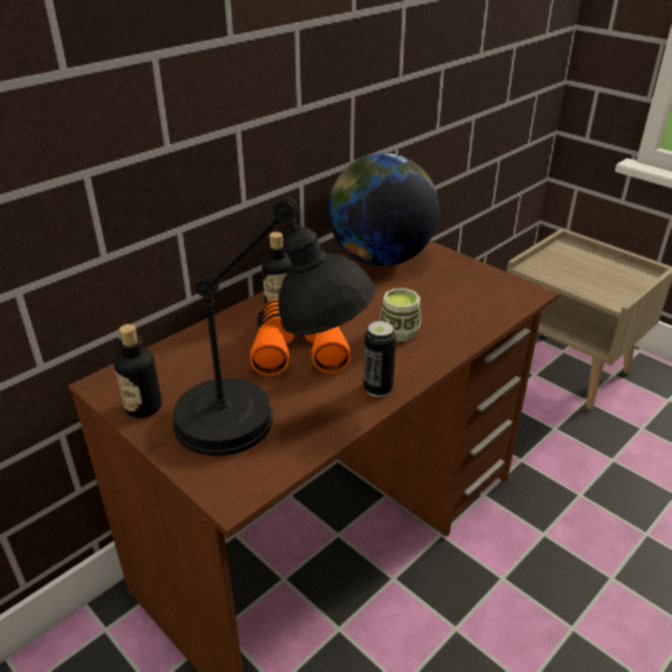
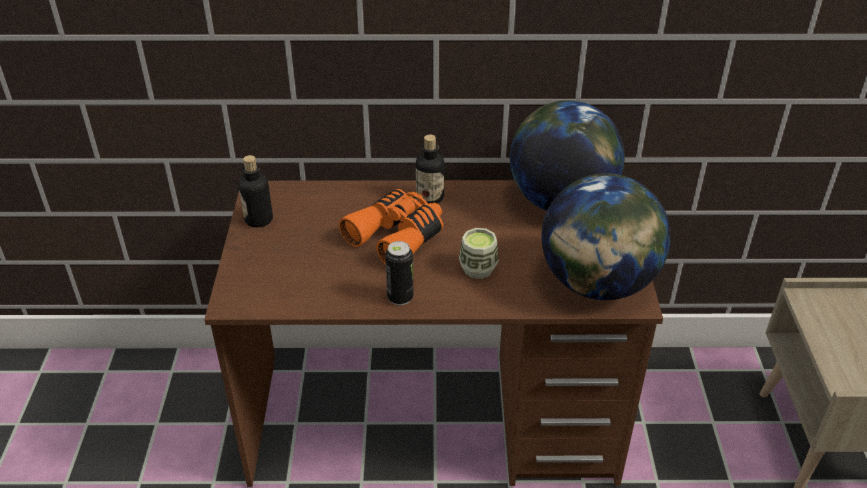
camera: 45 degrees right, 5 degrees up
(268, 427) = (302, 277): black table lamp -> none
(489, 295) = (597, 283): none -> globe

